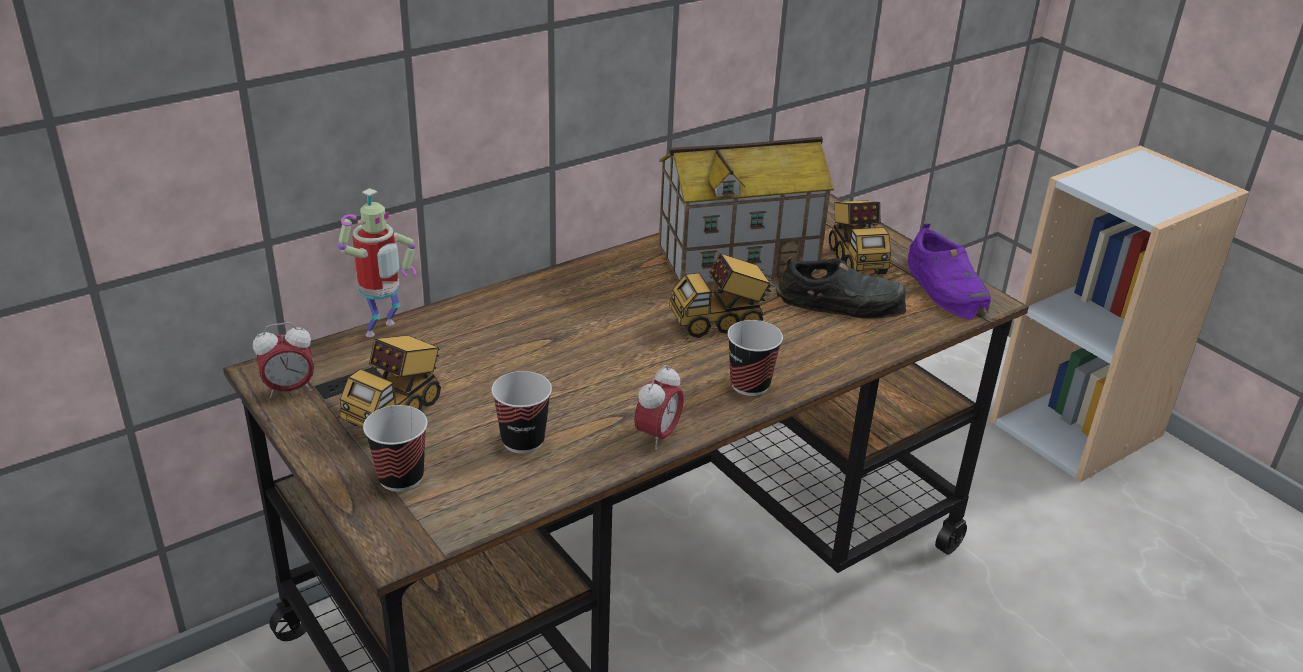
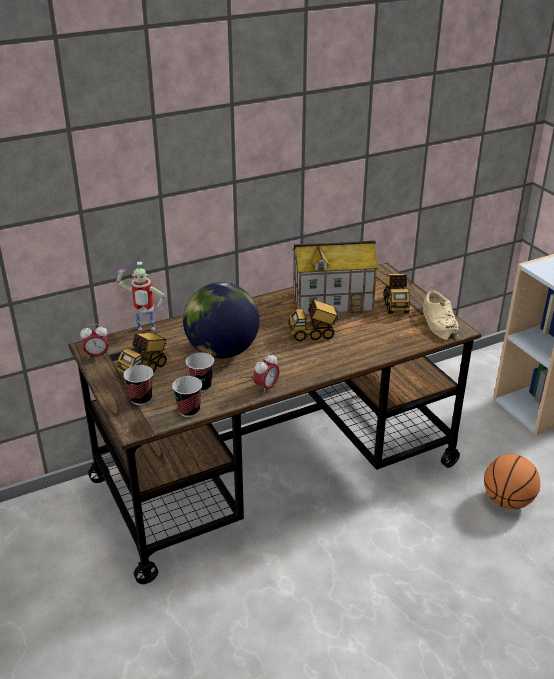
camera: 10 degrees right, 0 degrees up
(383, 331) = (145, 330): toy robot -> toy robot turned 45 degrees clockwise
(549, 366) = (222, 351): none -> globe
(750, 385) = (319, 366): cup -> cup (189, 411)
(841, 301) = (380, 327): black shoe -> none
(946, 287) = (439, 322): purple shoe -> beige shoe
(1067, 609) = (507, 501): none -> basketball

